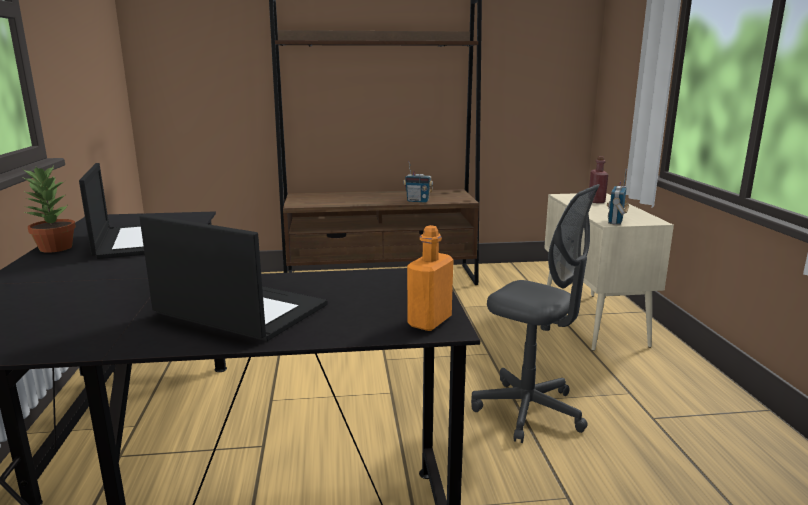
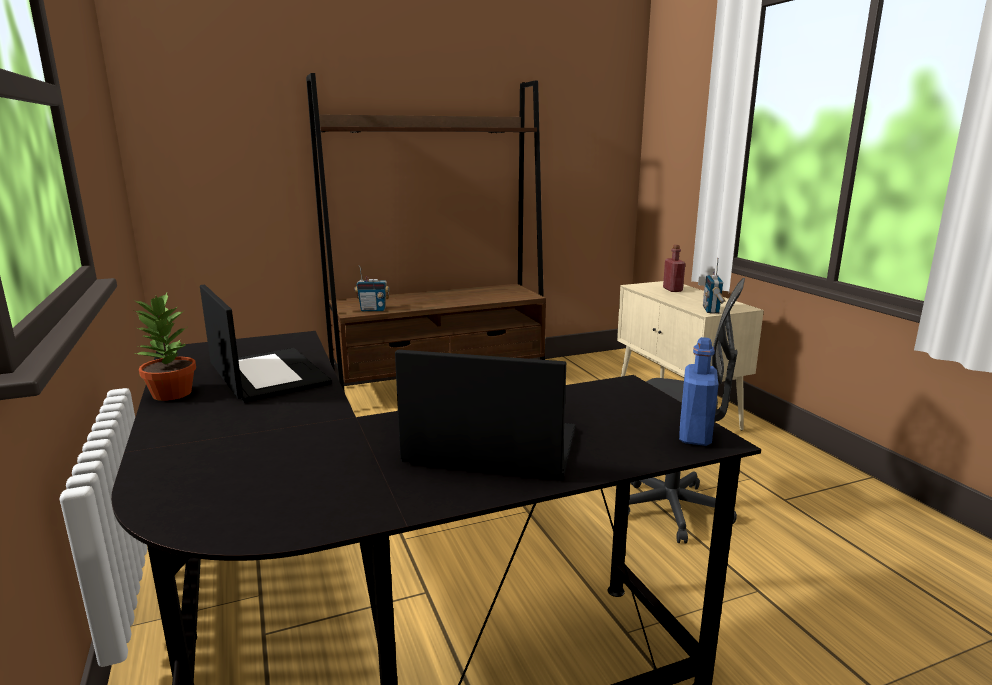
camera: 15 degrees left, 0 degrees up
(418, 201) = (482, 300): radio -> radio (373, 310)
(429, 321) = (695, 435): orange bottle -> blue bottle

